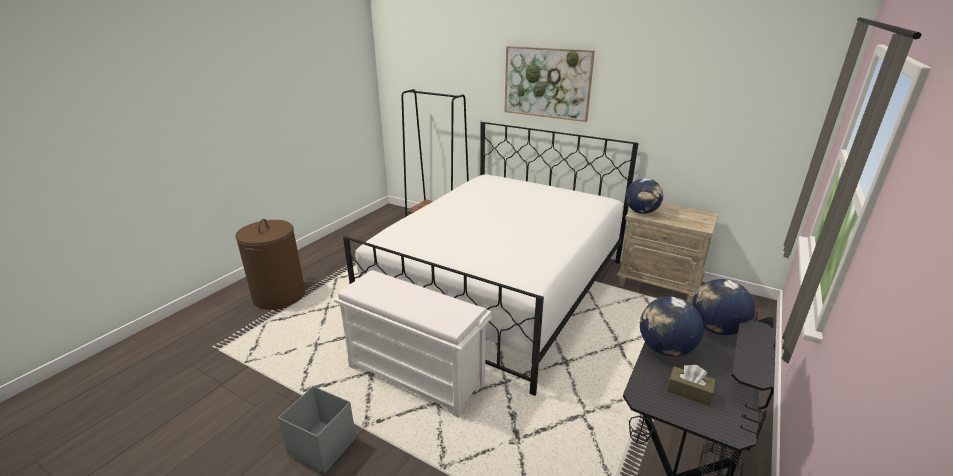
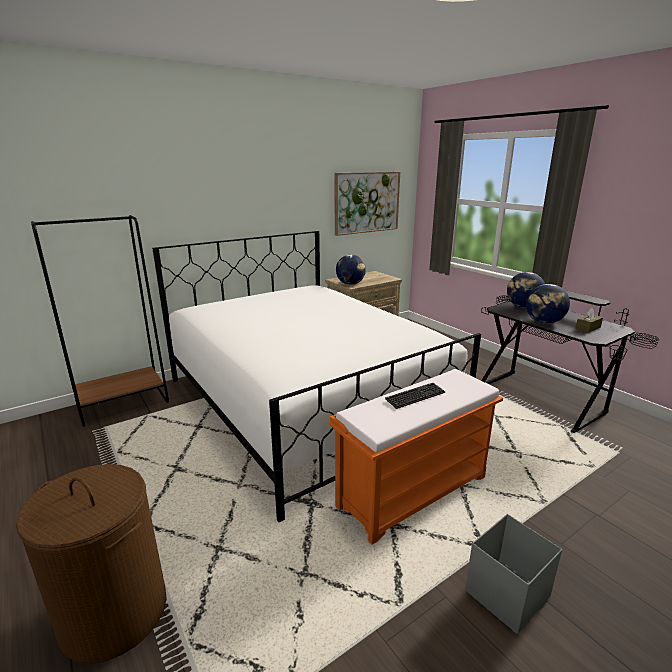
camera: 65 degrees left, 5 degrees down
(412, 295) = (415, 396): none -> keyboard
(417, 376) = (413, 491): white bench -> orange bench
(547, 83) = (225, 188): picture -> picture (367, 202)

